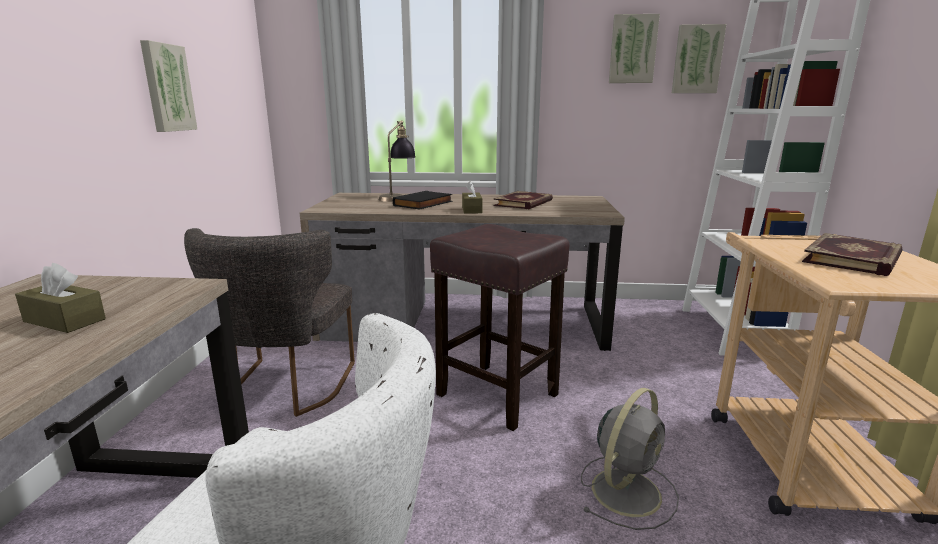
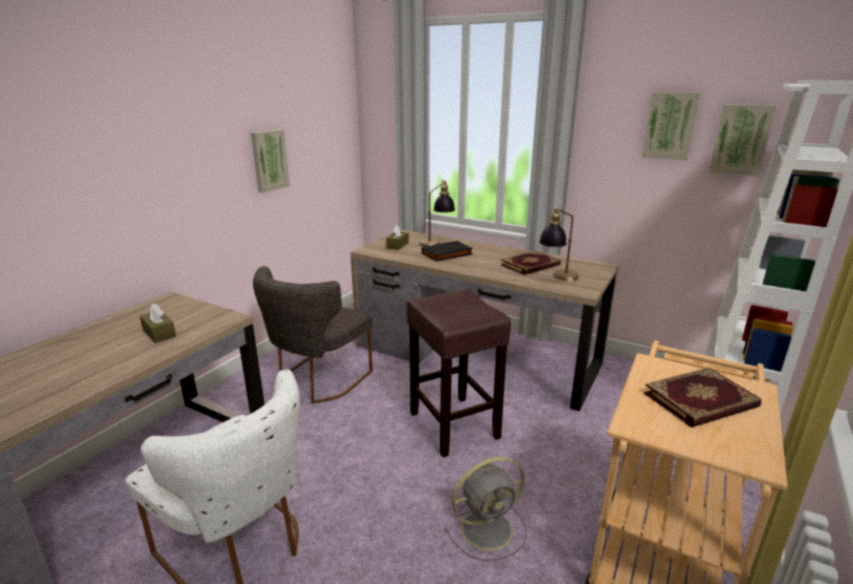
camera: 25 degrees right, 5 degrees up
(472, 210) = (476, 268): brown tissue box -> brown tissue box (397, 245)
(564, 208) = (557, 278): none -> table lamp

